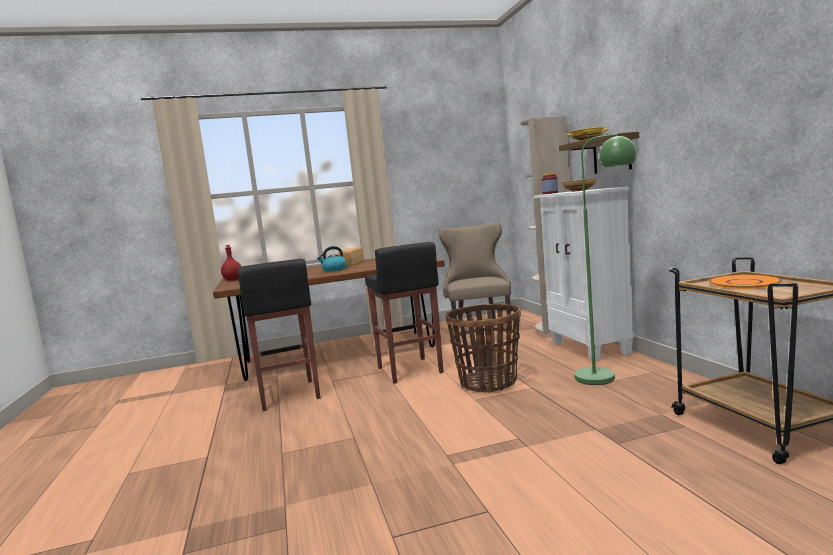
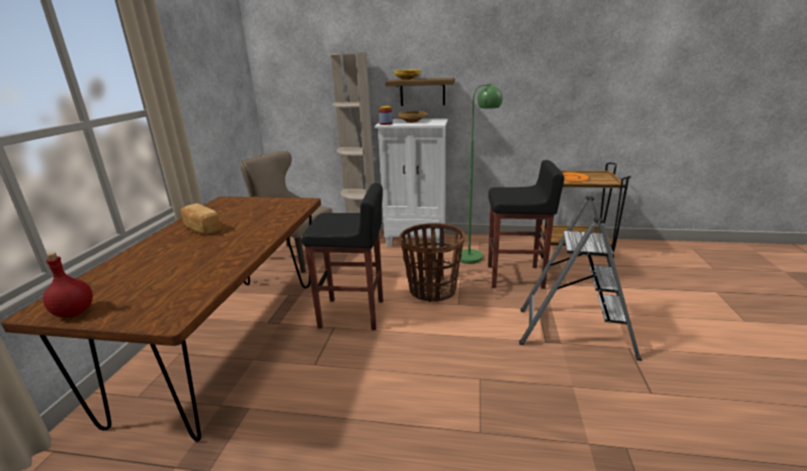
camera: 65 degrees left, 15 degrees up
(288, 395) = (316, 406): black stool -> black stool (516, 277)
(334, 270) = (224, 241): kettle -> none
(488, 467) = (573, 331): none -> grey step ladder

